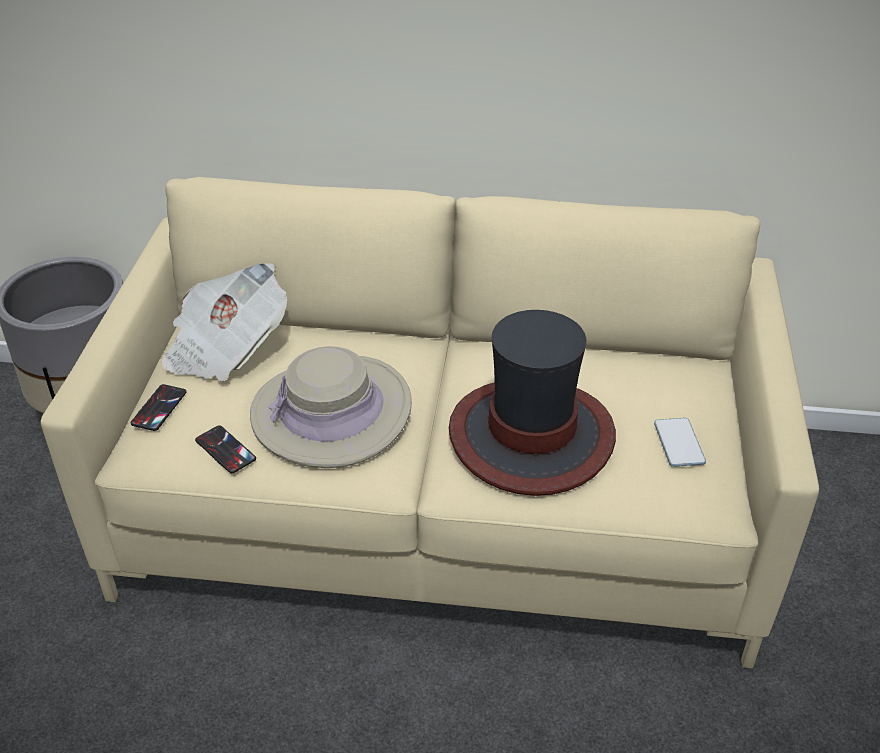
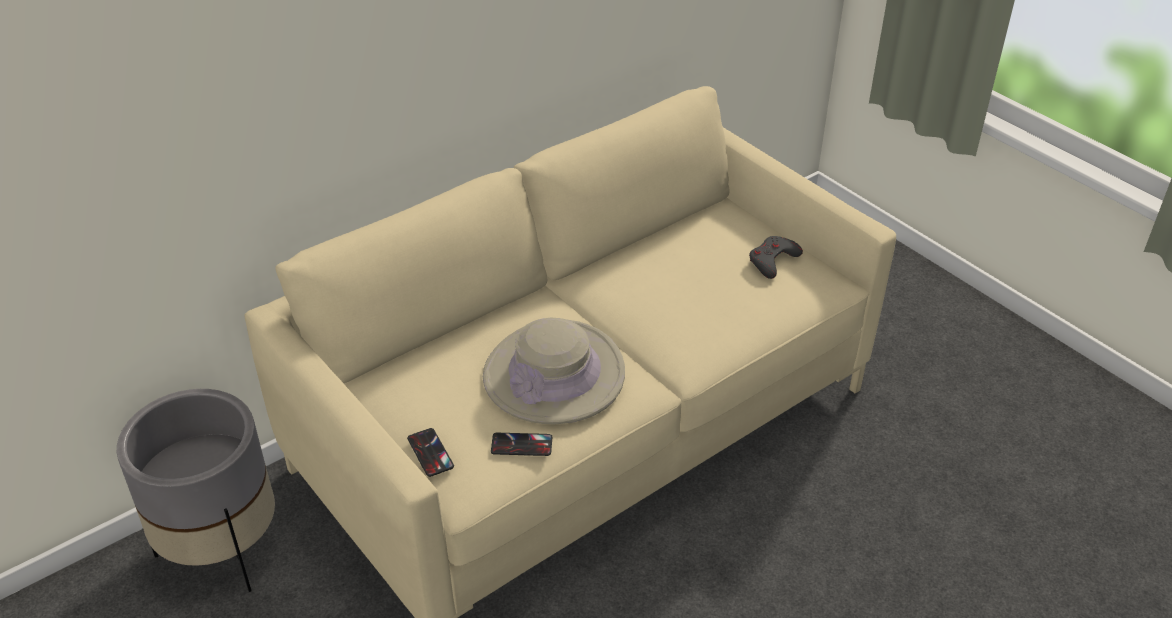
camera: 45 degrees left, 0 degrees up
(226, 347) = (411, 382): newspaper -> none
(531, 436) = (693, 309): hat -> none
(679, 443) = (772, 260): phone -> grey game controller

